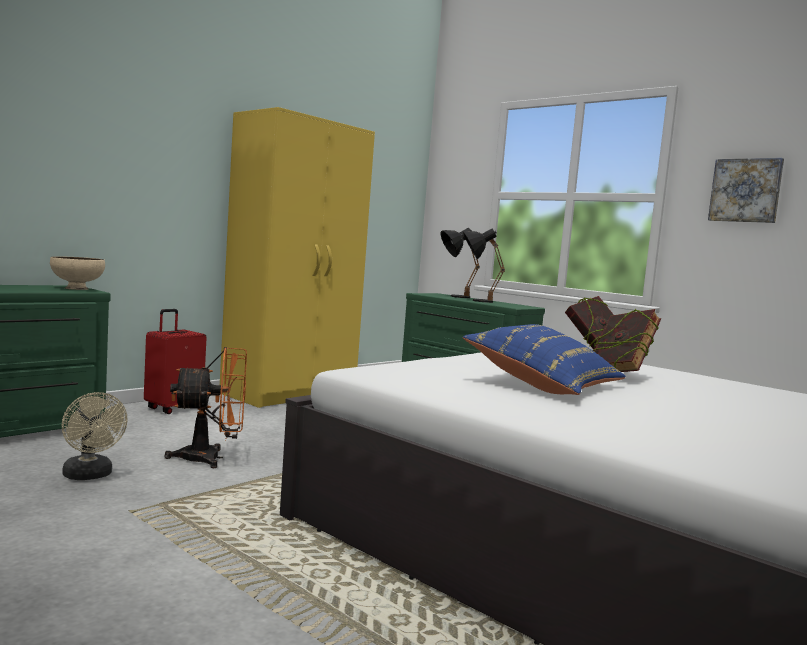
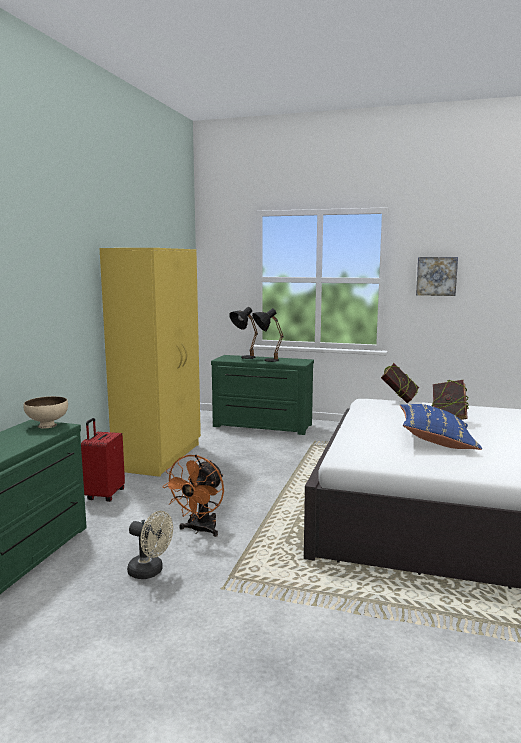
camera: 25 degrees left, 5 degrees up
(211, 458) = (199, 530): orange fan -> orange fan turned 150 degrees clockwise

